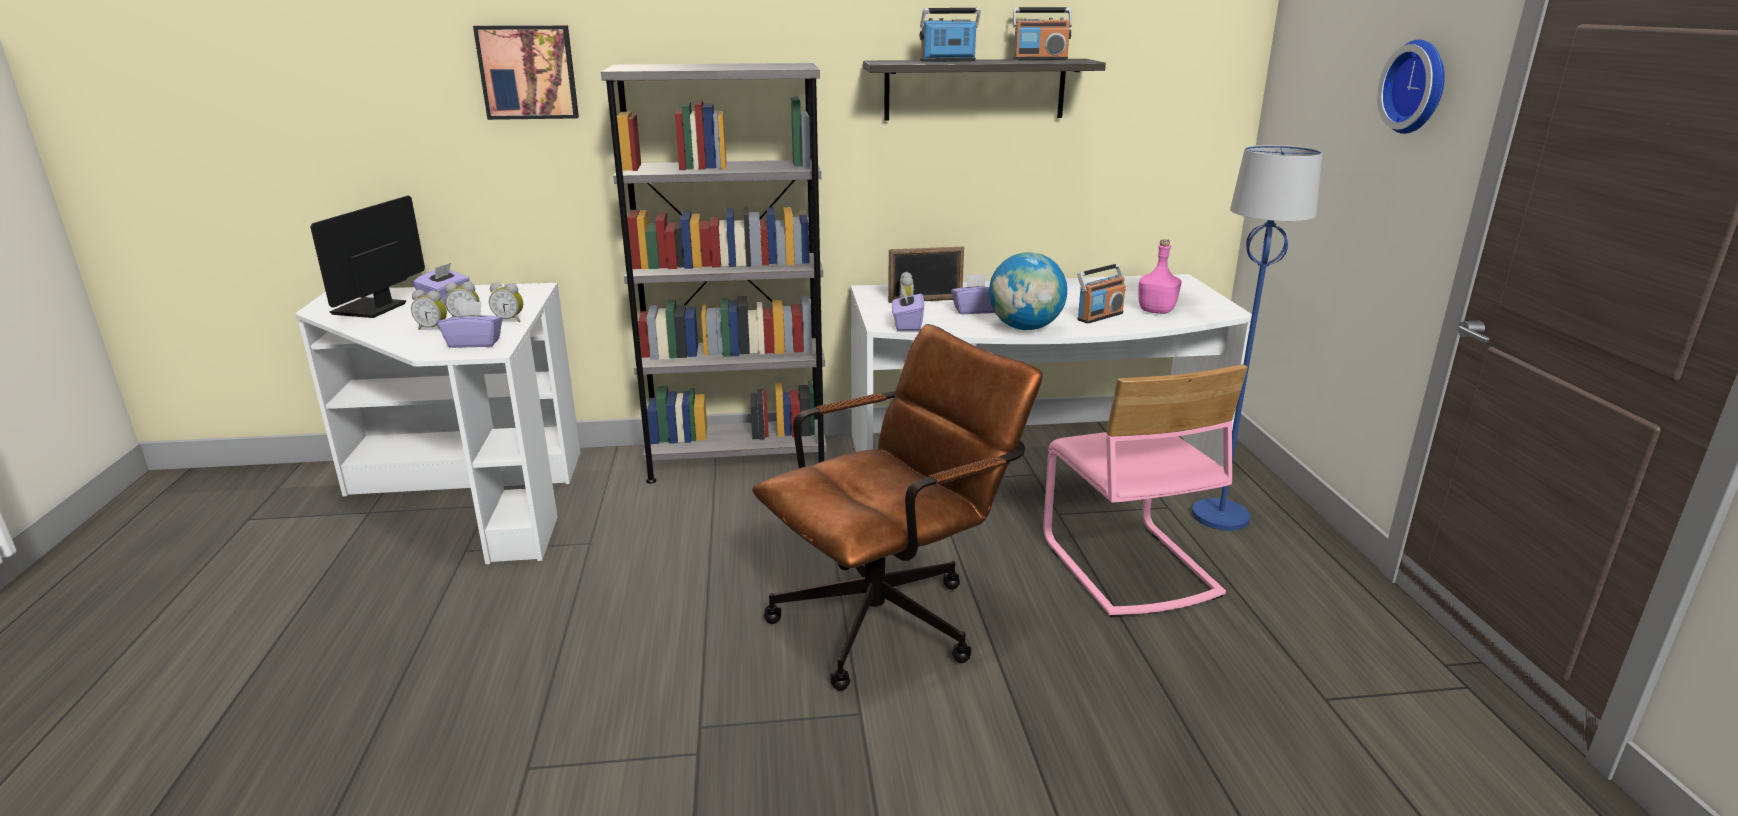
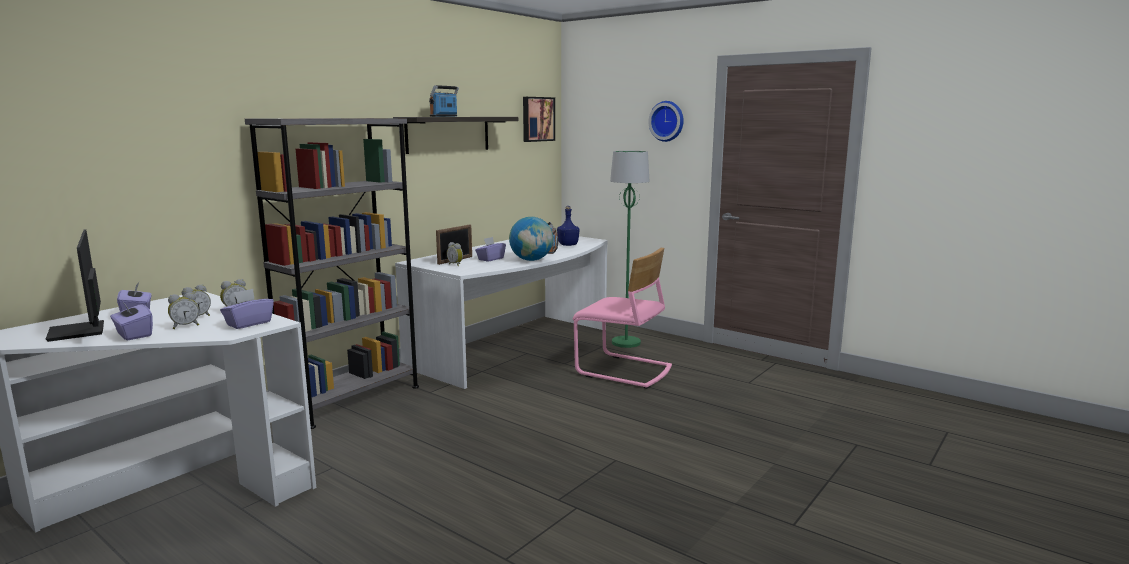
camera: 45 degrees left, 10 degrees down
(528, 72) = (175, 124): picture -> picture (537, 119)
(892, 616) = (564, 424): brown office chair -> none
(907, 325) = (474, 270): purple tissue box -> purple tissue box (133, 334)
(1040, 59) = (481, 116): radio -> none
(1156, 310) = (568, 245): pink bottle -> blue bottle
(1221, 516) = (626, 343): blue floor lamp -> green floor lamp

